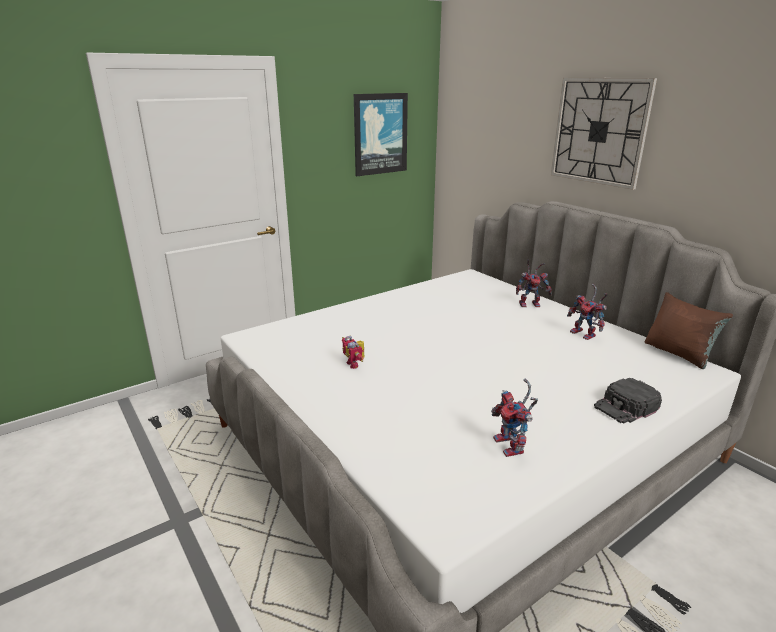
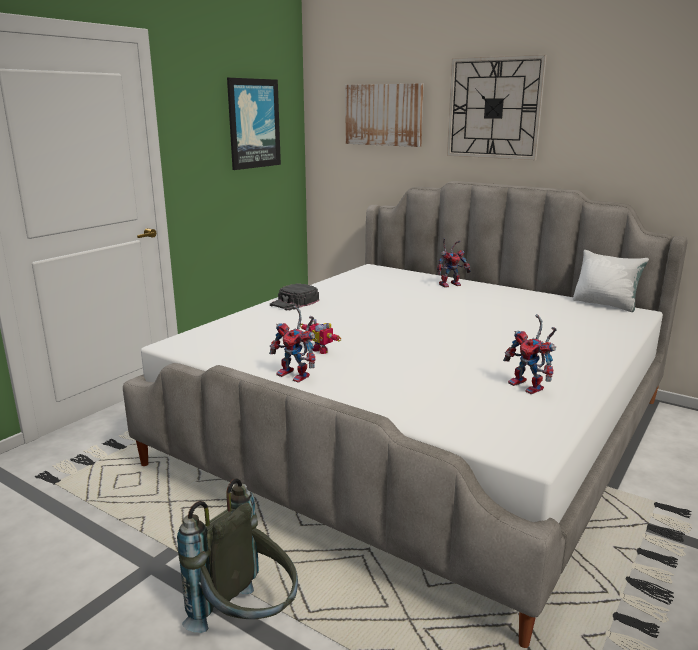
camera: 20 degrees left, 5 degrees down
(214, 595) = (247, 621): none -> grey backpack
(500, 129) = (384, 115): none -> picture
(585, 334) = (519, 301): toy robot -> toy robot (297, 376)
(626, 406) = (596, 345): black cap -> black cap (294, 302)
(678, 353) = (605, 304): brown pillow -> white pillow

